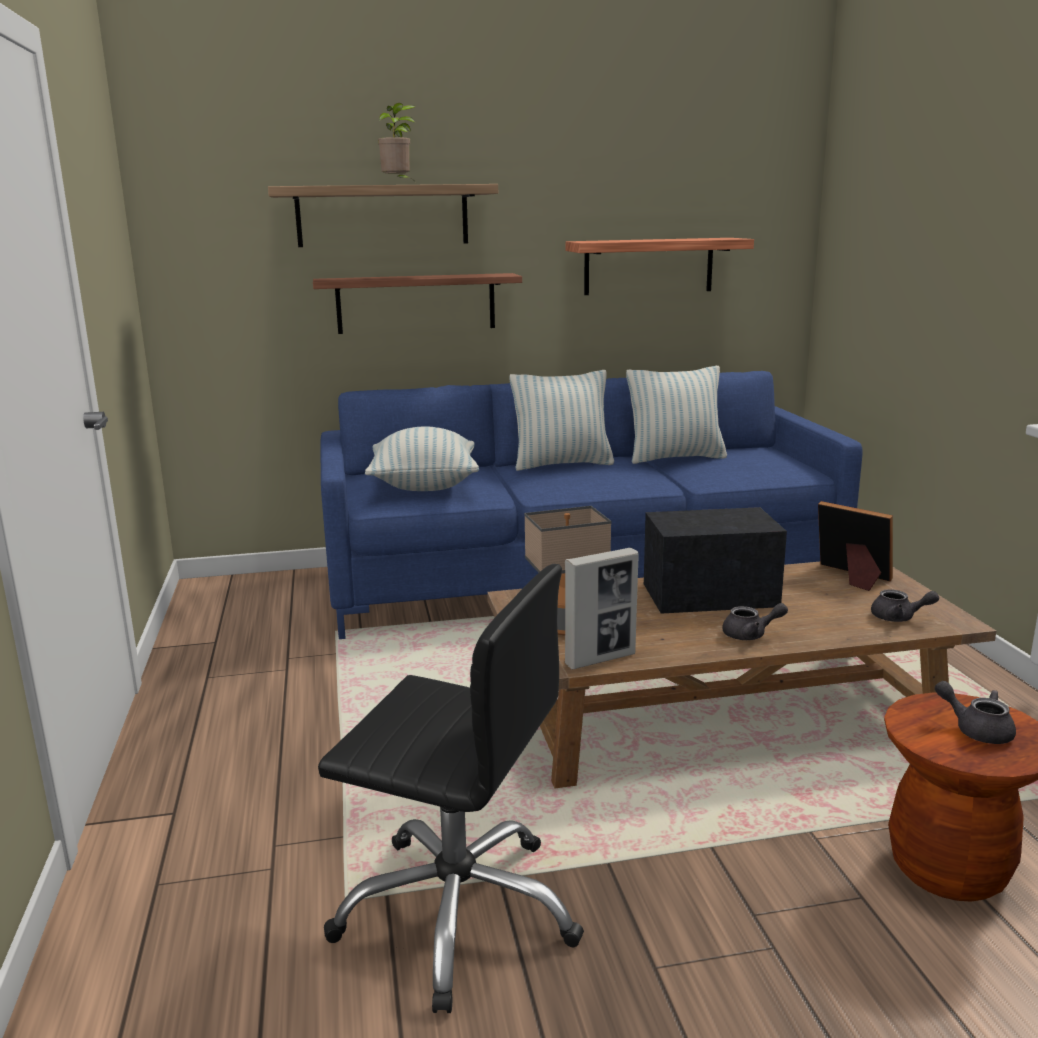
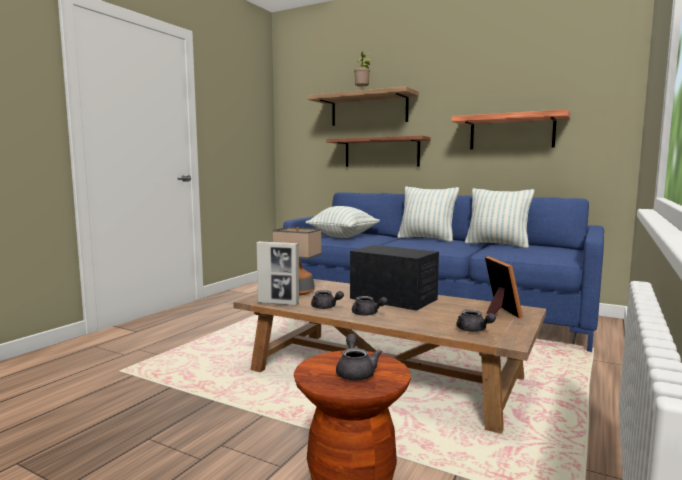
camera: 40 degrees right, 10 degrees down
(458, 911) = (138, 389): black office chair -> none
(678, 642) = (326, 307): none -> grey teapot

